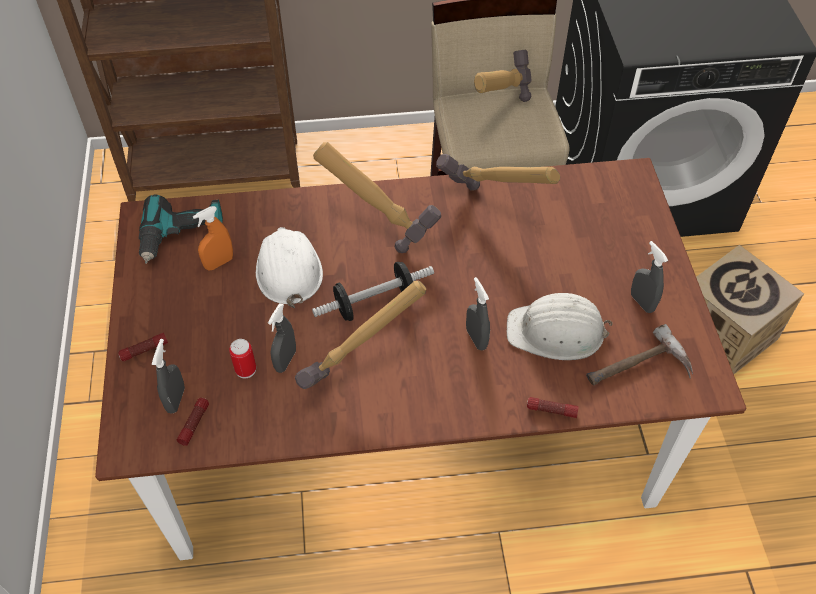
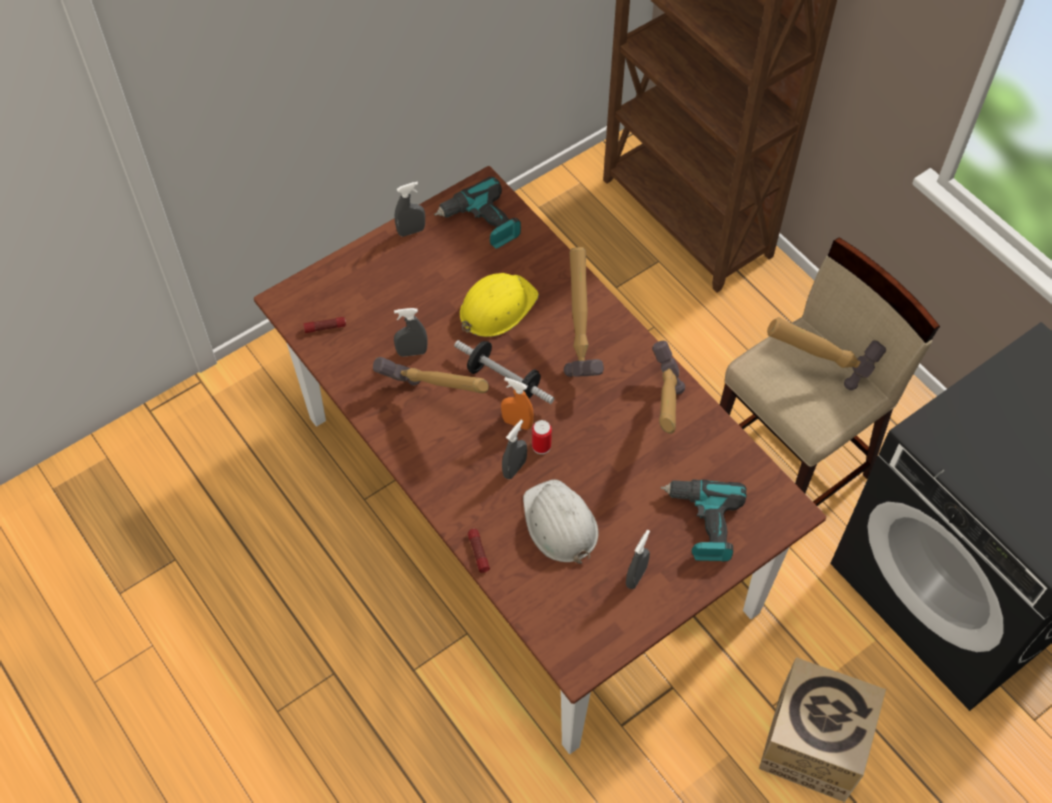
camera: 60 degrees right, 5 degrees up
(144, 350) = (366, 262): flashlight -> none
(176, 400) = (338, 305): grey spray bottle -> grey spray bottle (411, 231)
(219, 263) = (473, 260): orange spray bottle -> orange spray bottle (517, 423)
(245, 369) = (388, 332): can -> can (541, 446)
(288, 270) = (496, 307): white hard hat -> yellow hard hat
(614, 233) = (703, 523): none -> power drill
(639, 371) = (558, 602): hammer -> none

